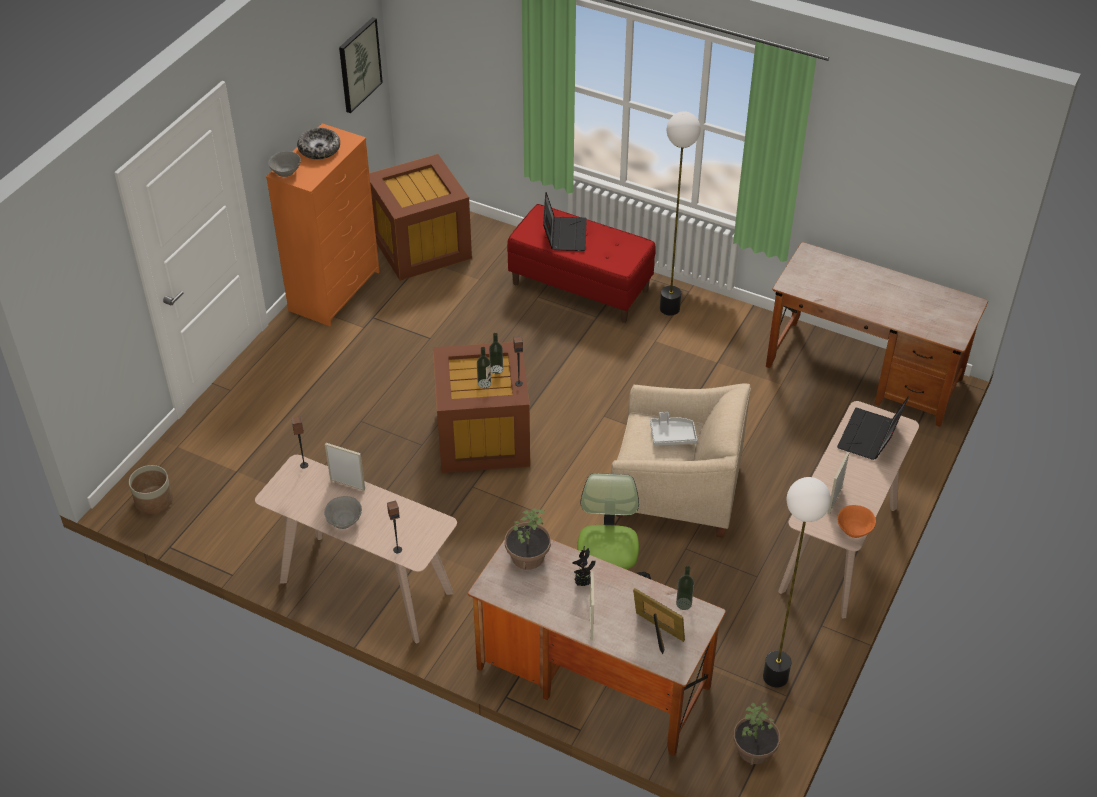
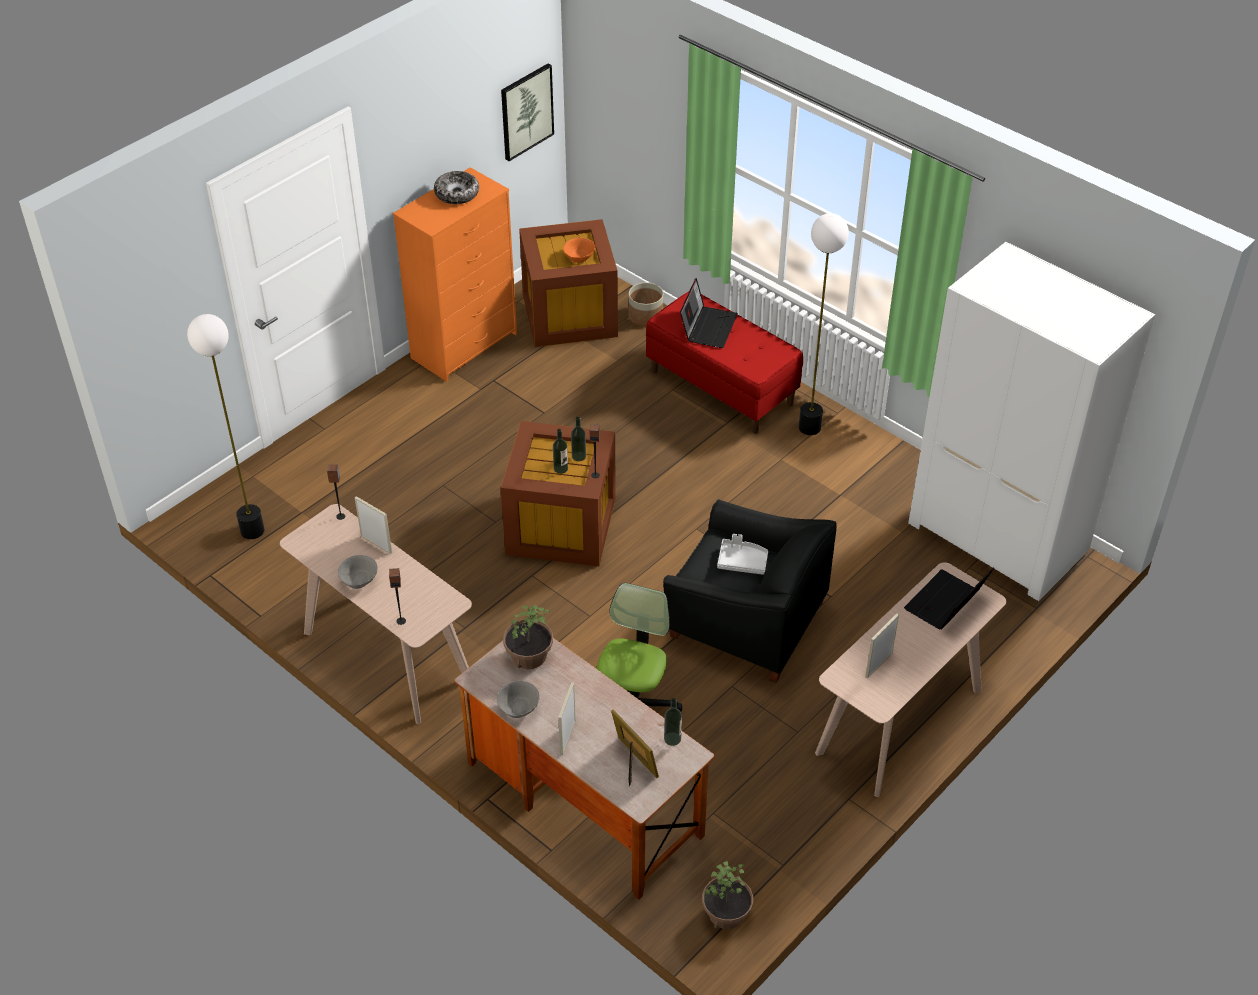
camera: 15 degrees right, 0 degrees up
(154, 500) = (212, 525): planter -> planter (646, 316)
(285, 172) = (414, 211): grey bowl -> grey bowl (518, 708)
(583, 583) = (575, 695): potted plant -> none
(676, 490) = (745, 622): beige armchair -> black armchair
(775, 677) = (777, 842): floor lamp -> floor lamp (252, 530)
(854, 529) = (888, 699): orange bowl -> orange bowl (579, 258)
(864, 373) = (1000, 537): desk -> white wardrobe

